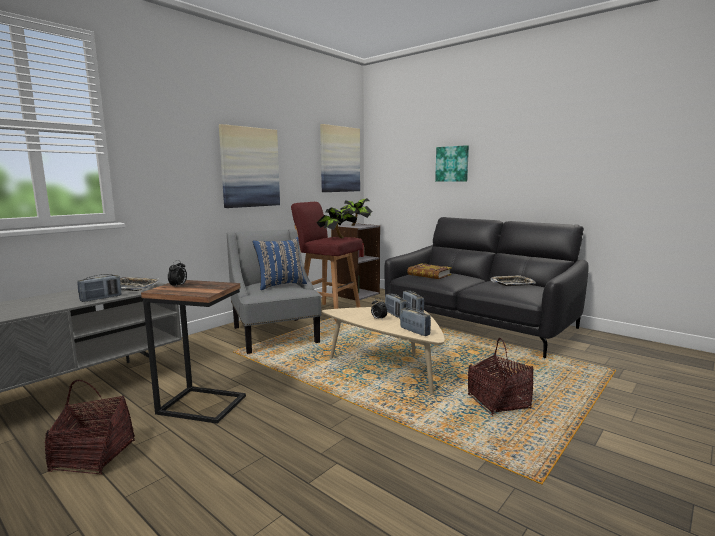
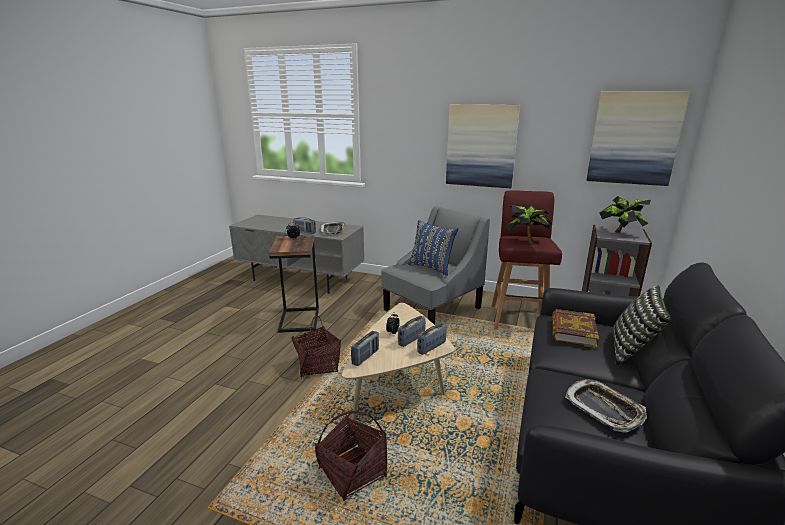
camera: 70 degrees right, 10 degrees up
(93, 456) = (240, 311): basket -> basket (318, 365)
(452, 164) = (748, 174): picture -> none
(454, 271) = (632, 350): none -> pillow

